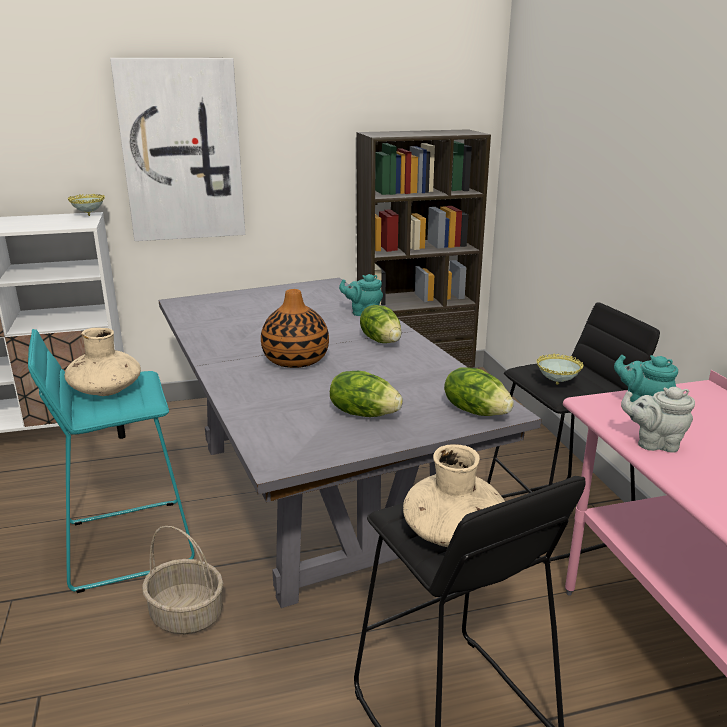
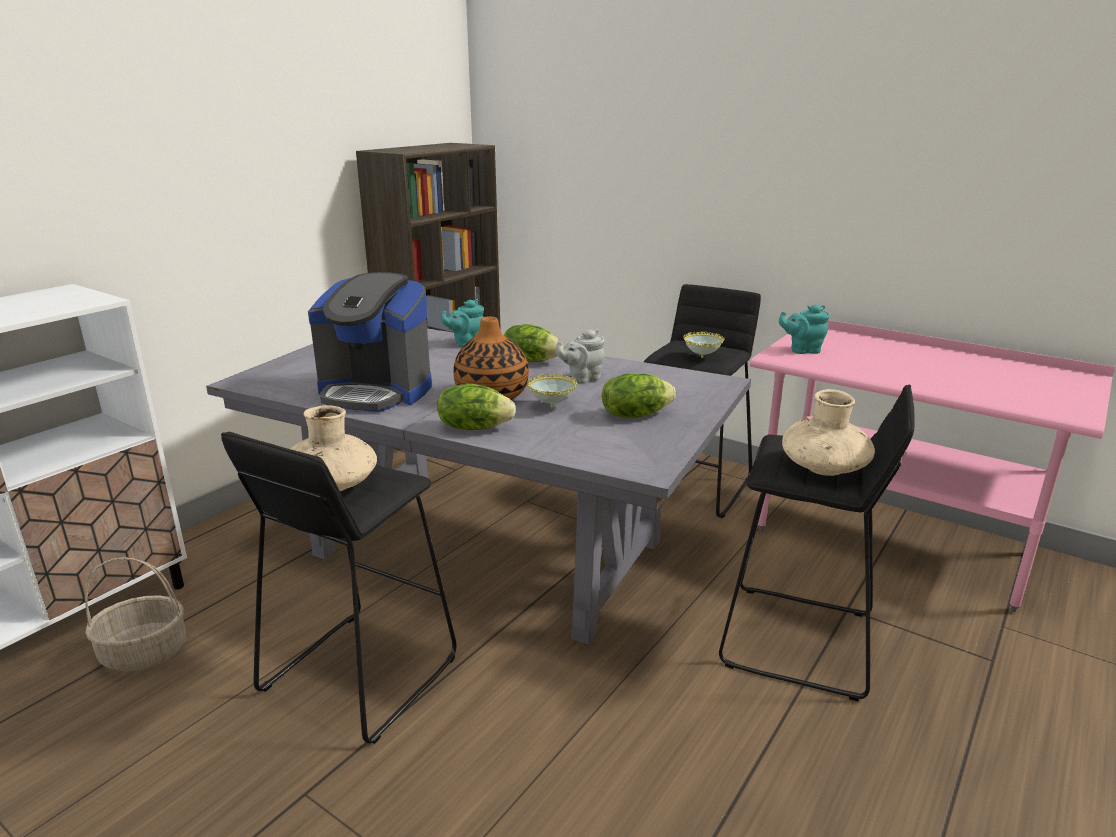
camera: 40 degrees left, 0 degrees up
(89, 216) = (69, 290): bowl -> bowl (552, 407)
(128, 543) = (359, 674): turquoise stool -> black stool
(182, 151) = (167, 188): picture -> none
(185, 615) = (516, 696): basket -> basket (143, 654)
(232, 333) = (376, 392): none -> coffee machine
(476, 411) = (705, 387): lettuce -> lettuce (474, 427)
(654, 443) = (849, 368): grey teapot -> grey teapot (582, 378)

